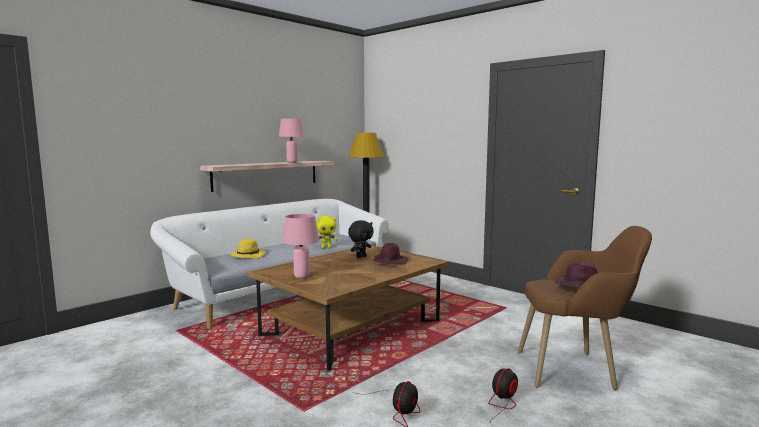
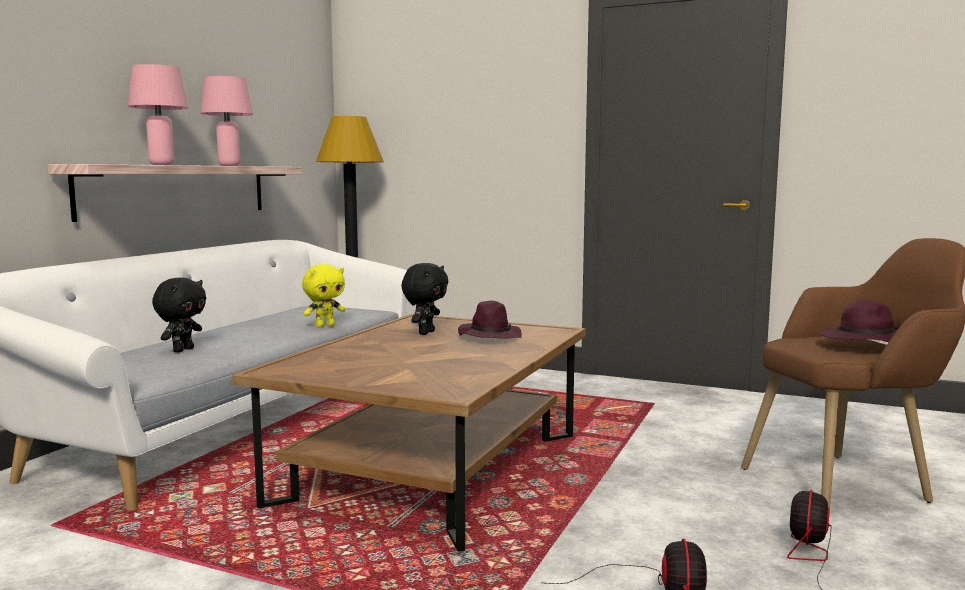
camera: 20 degrees left, 0 degrees up
(248, 255) = (182, 350): yellow hat -> black plush toy
(302, 277) = (361, 373): pink table lamp -> pink table lamp (162, 164)

